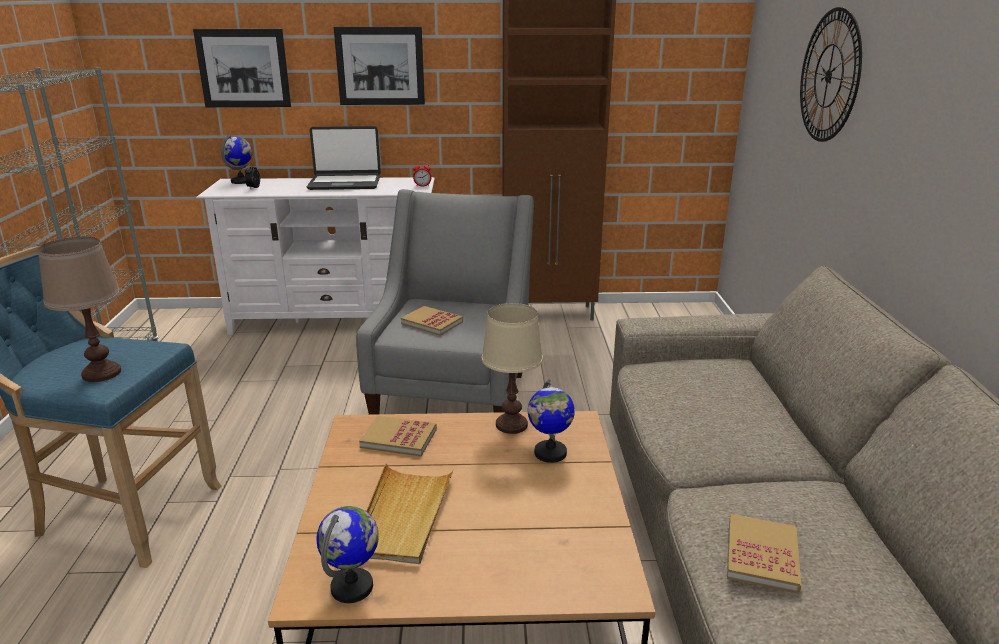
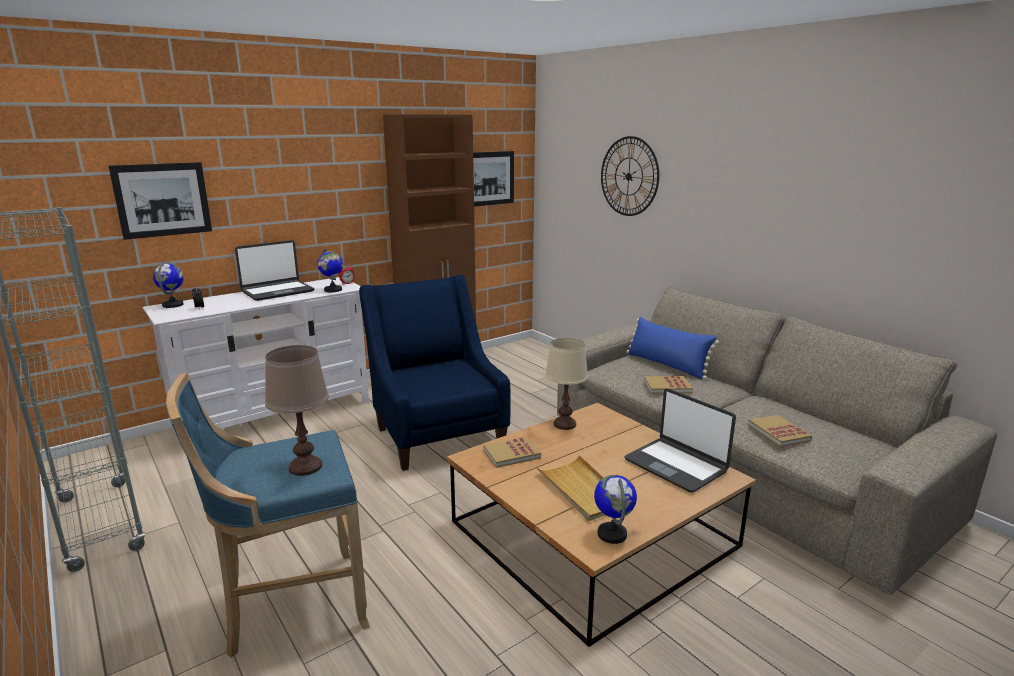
camera: 35 degrees left, 5 degrees down
(380, 66) = (291, 189): picture -> picture (489, 178)
(432, 323) = (434, 381): book -> book (667, 387)
(453, 389) = (436, 433): grey armchair -> blue armchair
(550, 453) = (607, 431): globe -> globe (333, 290)
(569, 537) = (676, 465): none -> laptop
(750, 389) = (667, 365): none -> blue pillow

